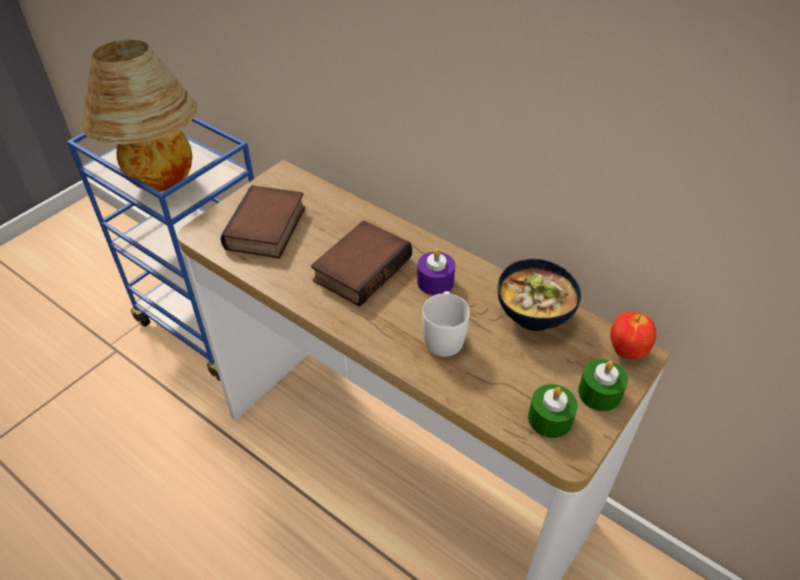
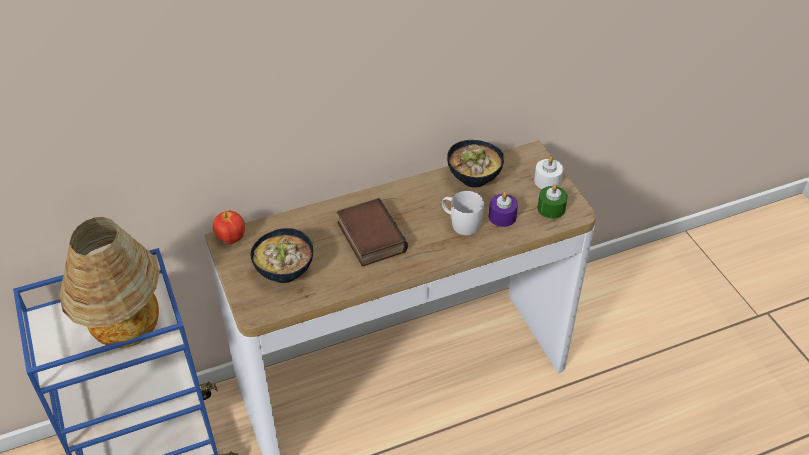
camera: 60 degrees left, 0 degrees up
(268, 229) = (285, 271): book -> bowl
(435, 282) = (411, 207): purple candle -> purple candle (502, 216)
(599, 393) = (547, 181): green candle -> white candle
(626, 350) = (526, 155): apple -> apple (231, 239)

